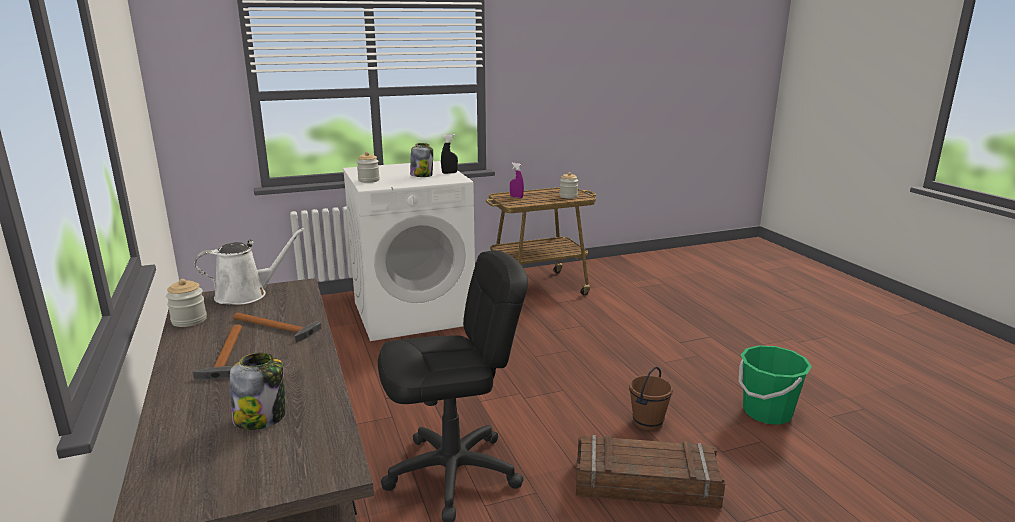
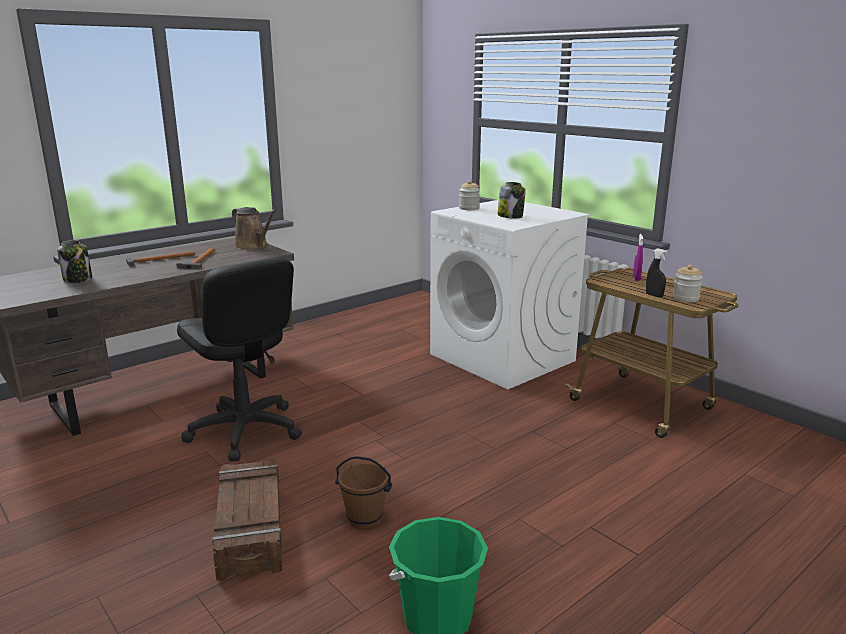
camera: 70 degrees right, 0 degrees up
(189, 320) = (207, 245): jar -> none
(246, 294) = (253, 246): white watering can -> brown watering can
(449, 173) = (535, 221): black spray bottle -> black spray bottle (654, 295)

